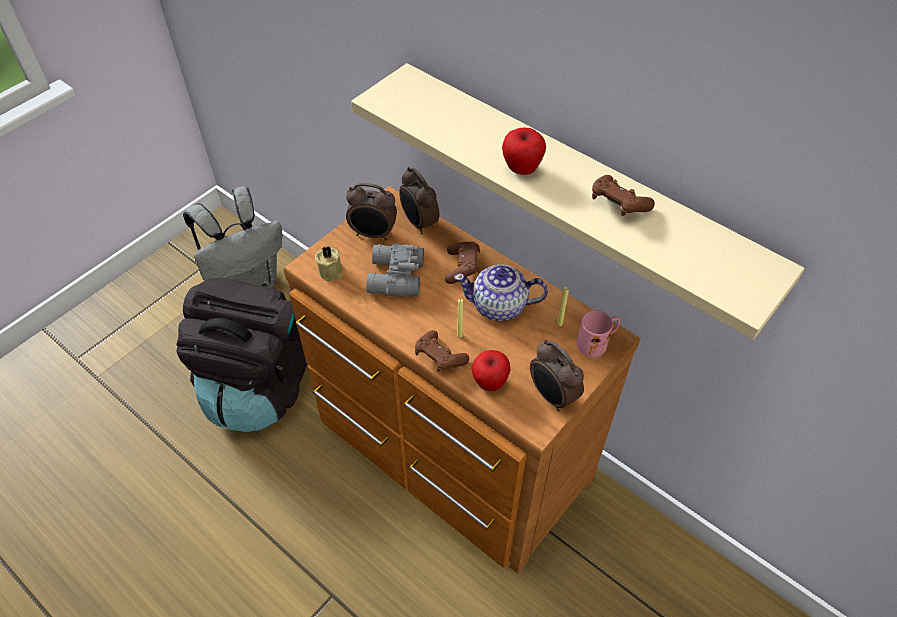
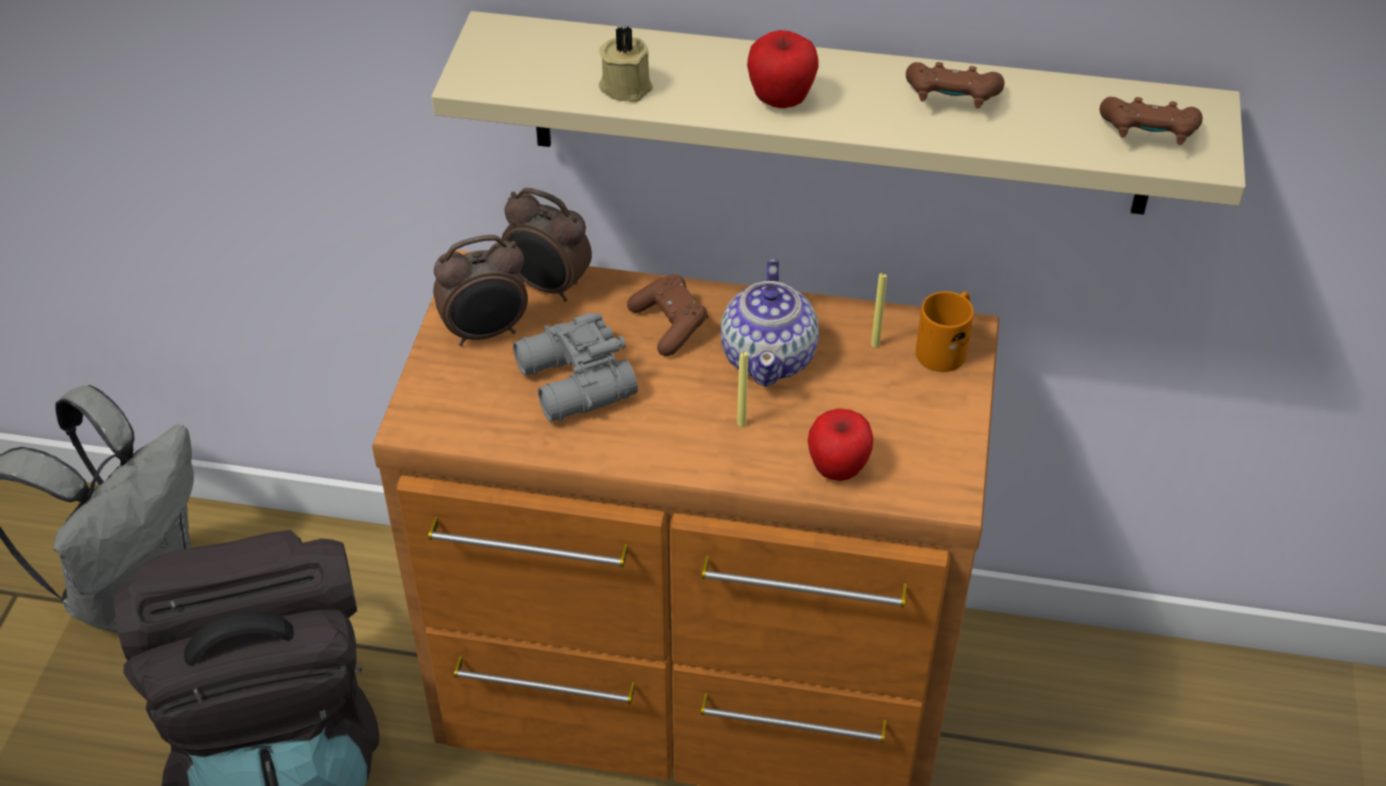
camera: 30 degrees left, 5 degrees down
(331, 270) = (460, 415): beige candle -> beige candle (626, 86)
(439, 358) = (736, 468): brown game controller -> brown game controller (1147, 136)
(499, 306) = (769, 357): teapot -> teapot turned 60 degrees counterclockwise
(552, 396) = (939, 447): alarm clock -> none
(597, 342) = (945, 347): pink mug -> orange mug

